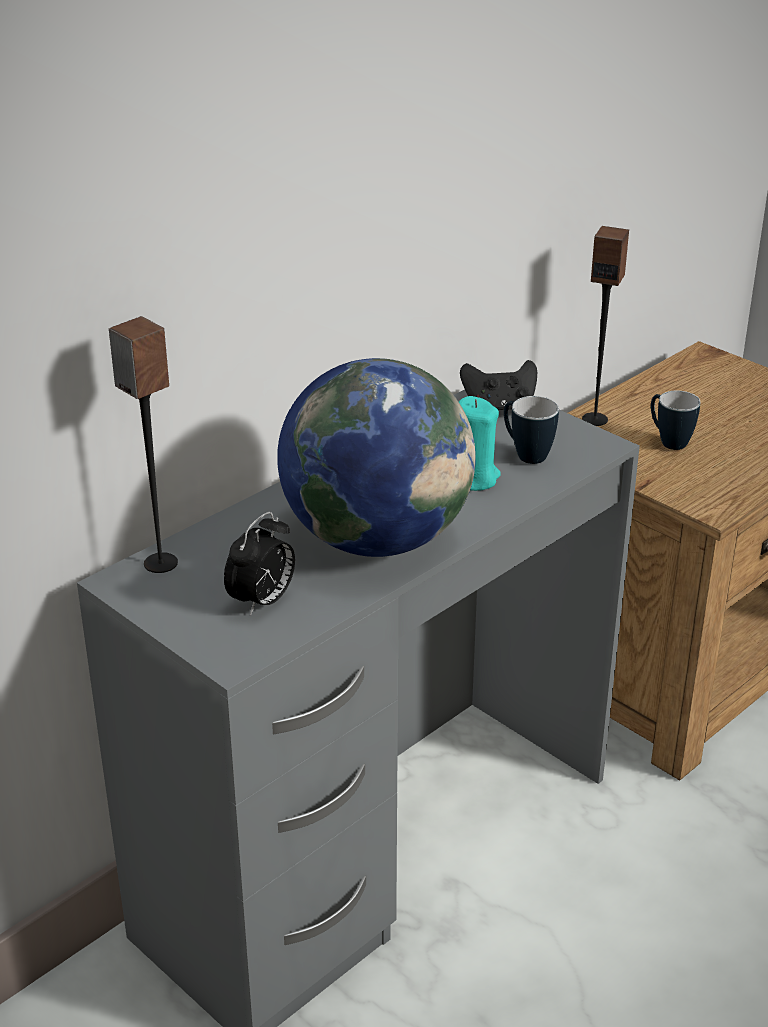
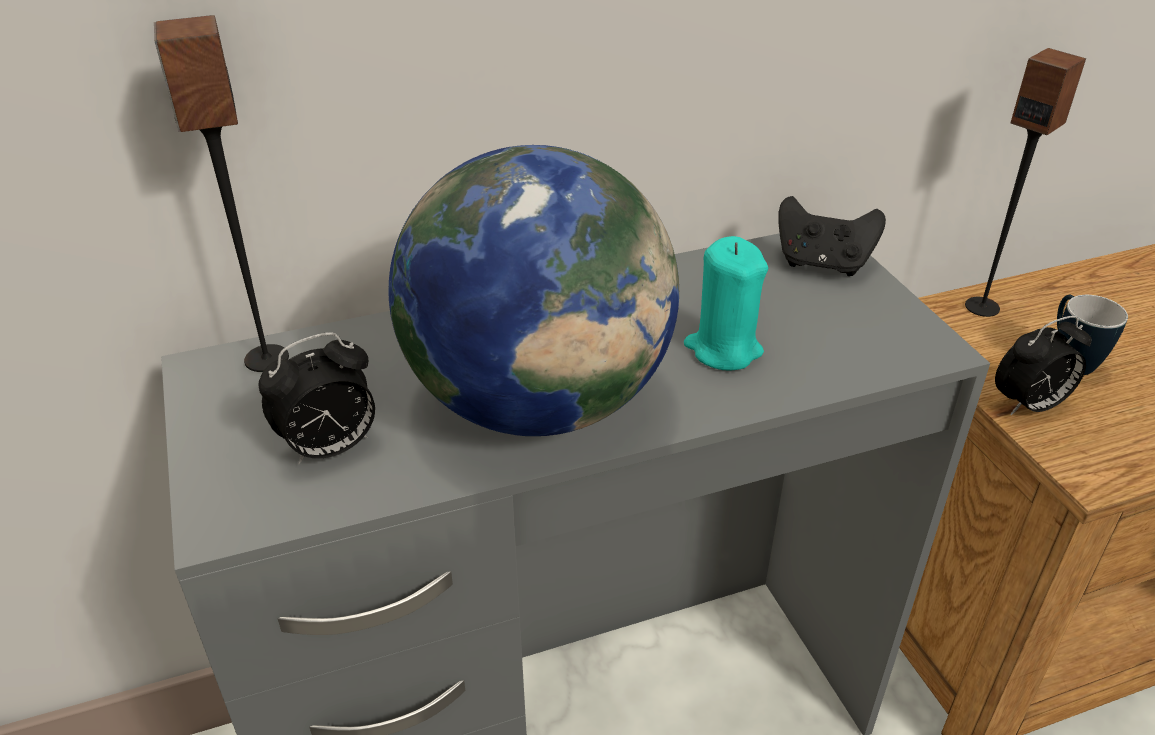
camera: 25 degrees right, 5 degrees up
(525, 454) = (817, 334): mug -> none
(657, 477) = (1029, 406): none -> alarm clock

